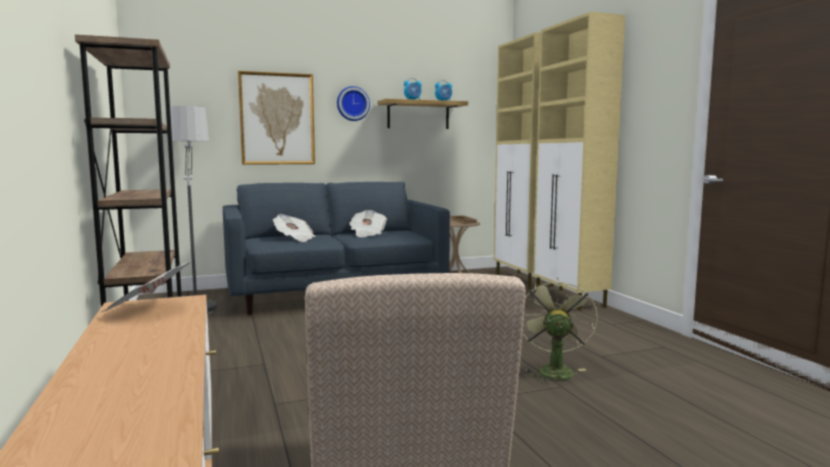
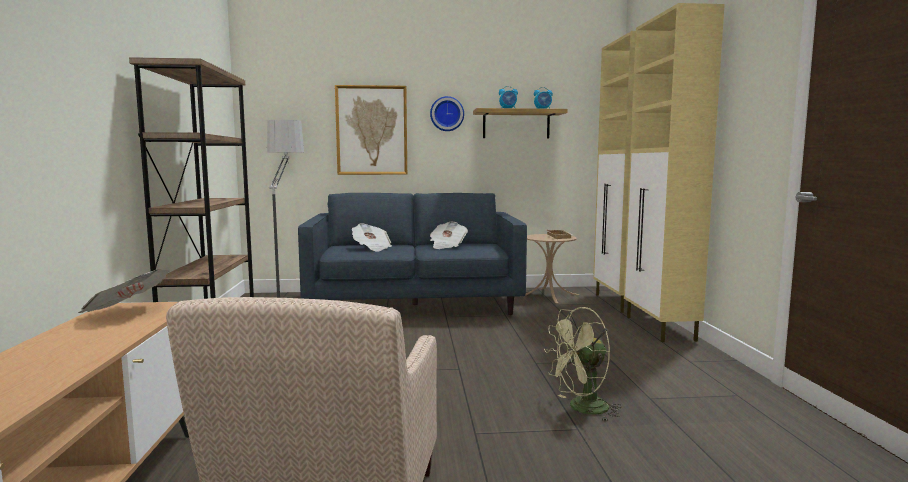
camera: 15 degrees right, 0 degrees up
(553, 370) = (582, 409): green fan -> green fan turned 135 degrees counterclockwise

